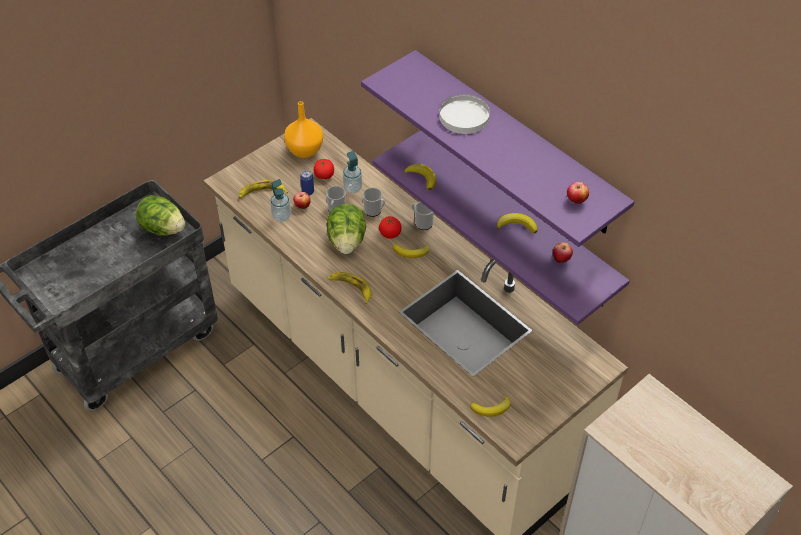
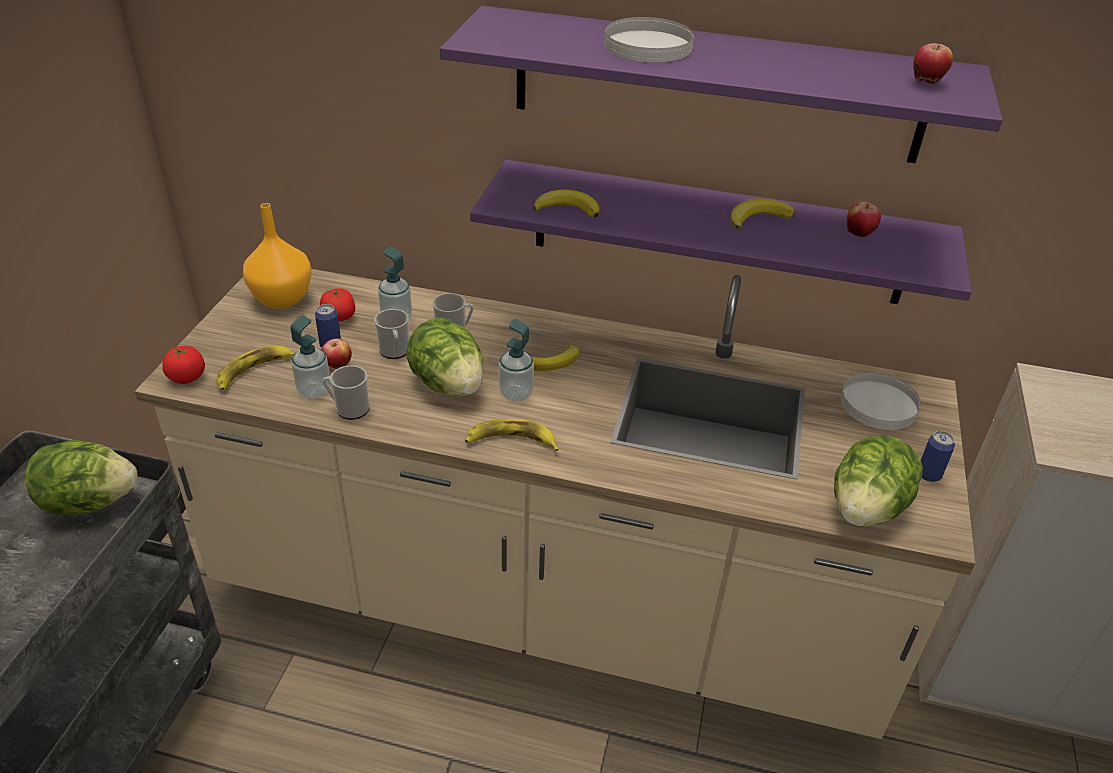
camera: 35 degrees left, 10 degrees down
(376, 262) = (516, 393): none -> soap dispenser
(390, 233) = (502, 351): tomato -> tomato (187, 377)
(422, 222) = (534, 322): mug -> mug (349, 409)
(491, 408) = (866, 509): banana -> lettuce
(545, 409) = (929, 474): none -> can
(563, 359) = (878, 405): none -> white plate

